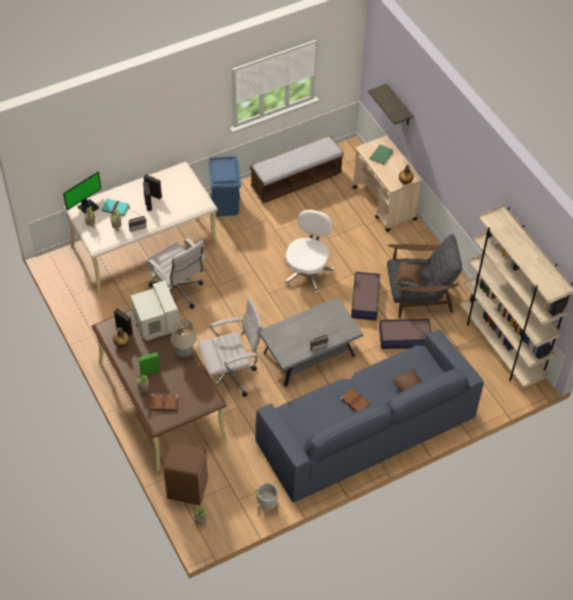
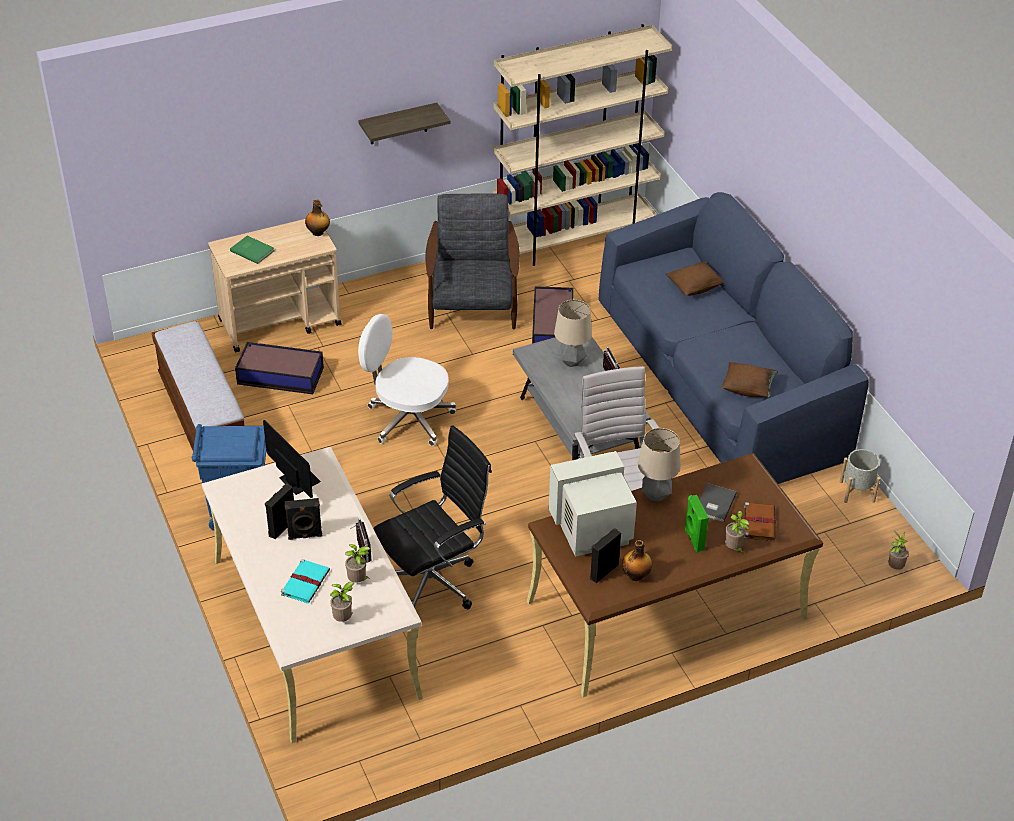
camera: 85 degrees left, 10 degrees down
(88, 207) = (293, 624): monitor -> monitor (297, 481)
(178, 293) = (434, 583): white office chair -> black office chair
(178, 381) = (713, 504): none -> grey book
(187, 490) = (838, 581): brown trash can -> none
(329, 326) = (571, 362): none -> table lamp
(354, 401) = (718, 340): brown book -> none
(365, 299) = (474, 359): storage box -> storage box (279, 375)
(399, 106) = (212, 171): shelf -> shelf (398, 124)
(408, 279) = (481, 278): brown pillow -> brown pillow (748, 389)

